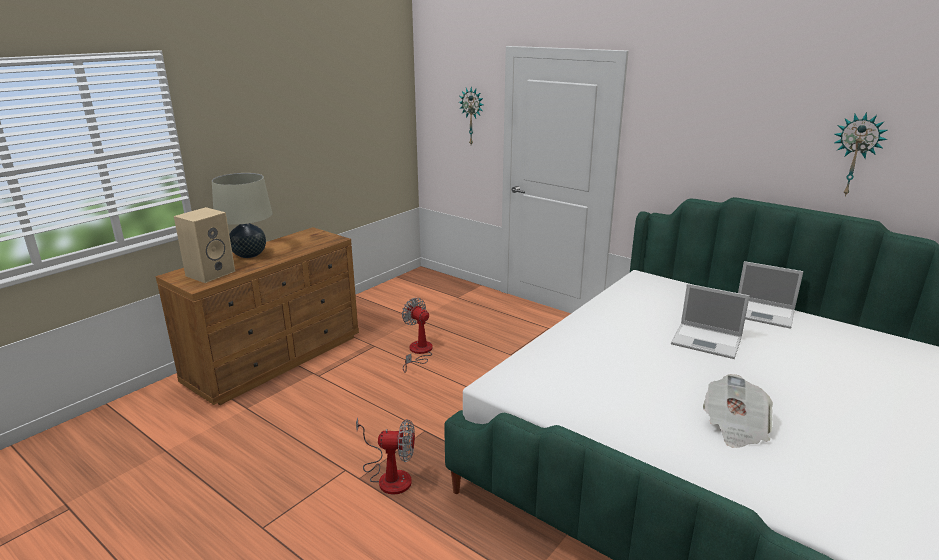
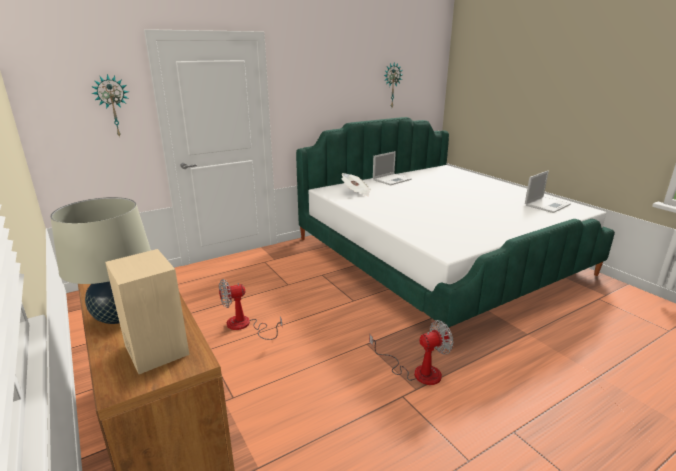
camera: 70 degrees left, 0 degrees up
(389, 475) = (417, 372): fan -> fan turned 45 degrees clockwise
(707, 341) = (416, 195): laptop -> laptop (547, 204)
(735, 427) = (500, 210): newspaper -> newspaper (356, 192)

